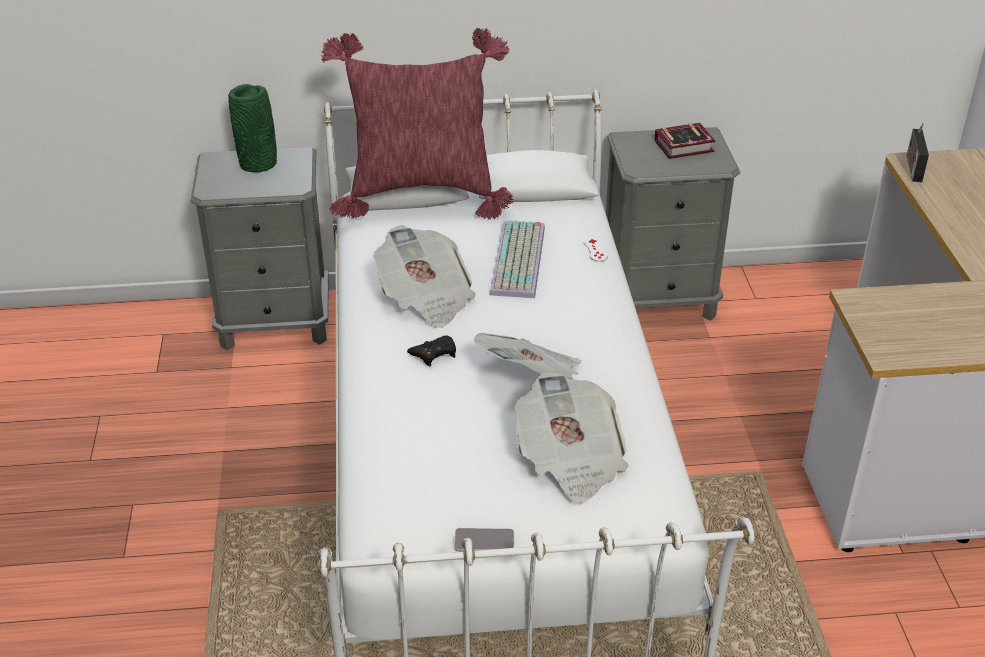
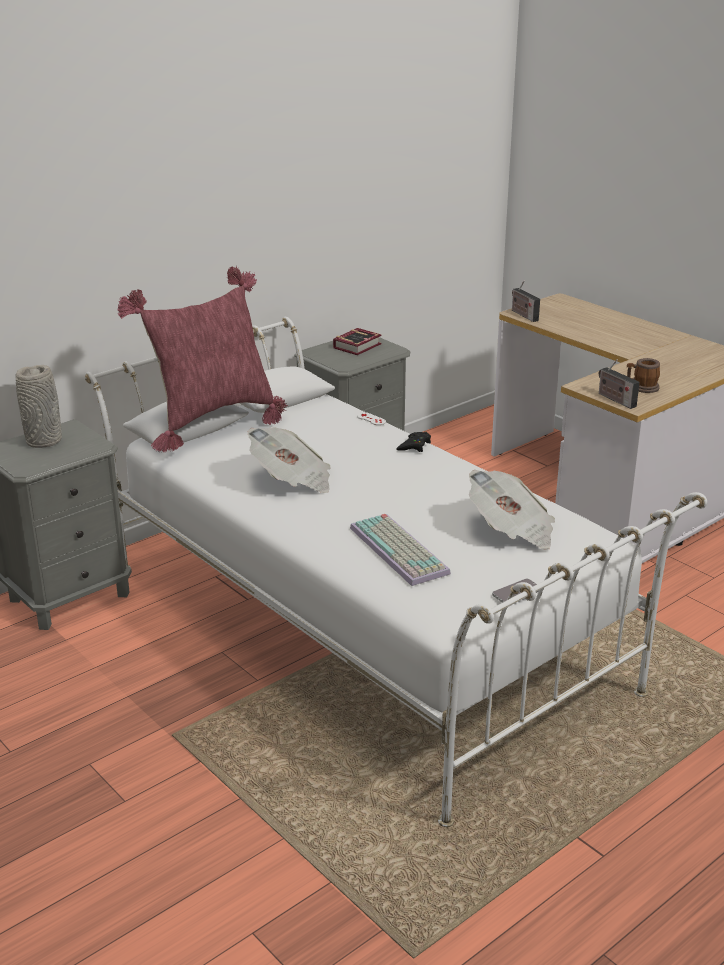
camera: 35 degrees left, 10 degrees down
(259, 164) = (44, 441): green vase -> grey vase
(434, 354) = (343, 508): black game controller -> black game controller (414, 446)
(520, 261) = (330, 440): keyboard -> keyboard (401, 550)
(531, 377) = (427, 498): newspaper -> none
(873, 335) = (615, 399): none -> radio
(932, 330) = (641, 387): none -> mug

